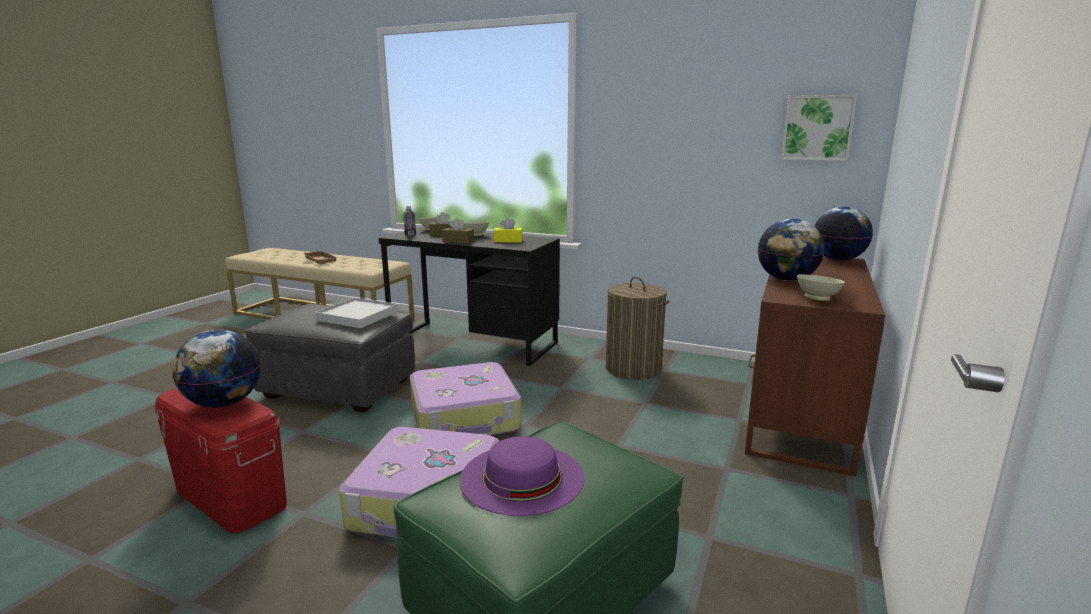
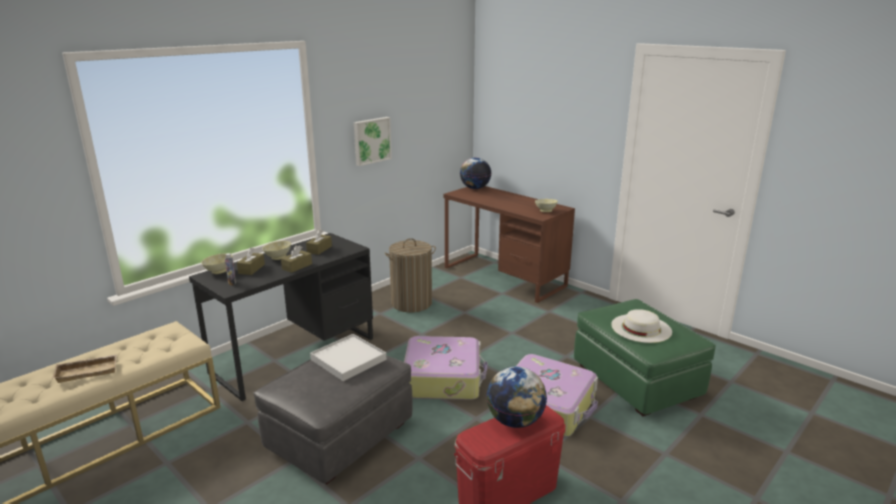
camera: 70 degrees left, 5 degrees up
(508, 241) = (319, 249): yellow tissue box -> brown tissue box
(522, 477) = (641, 328): purple hat -> white hat
(786, 279) = (507, 207): globe -> none
(817, 128) = (447, 113): picture -> picture (371, 140)

